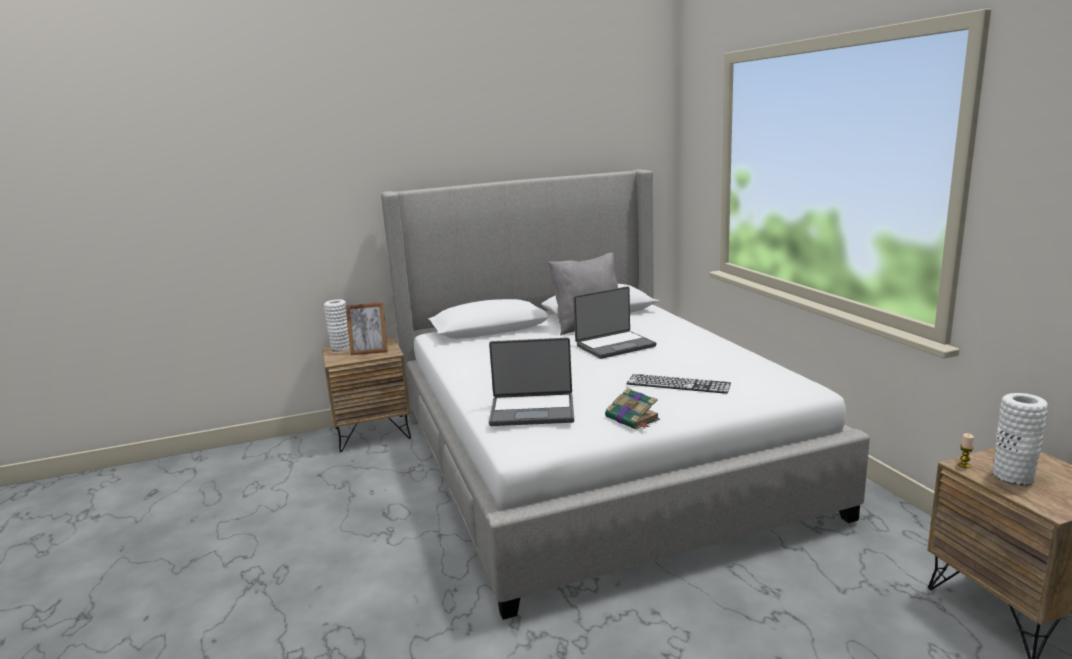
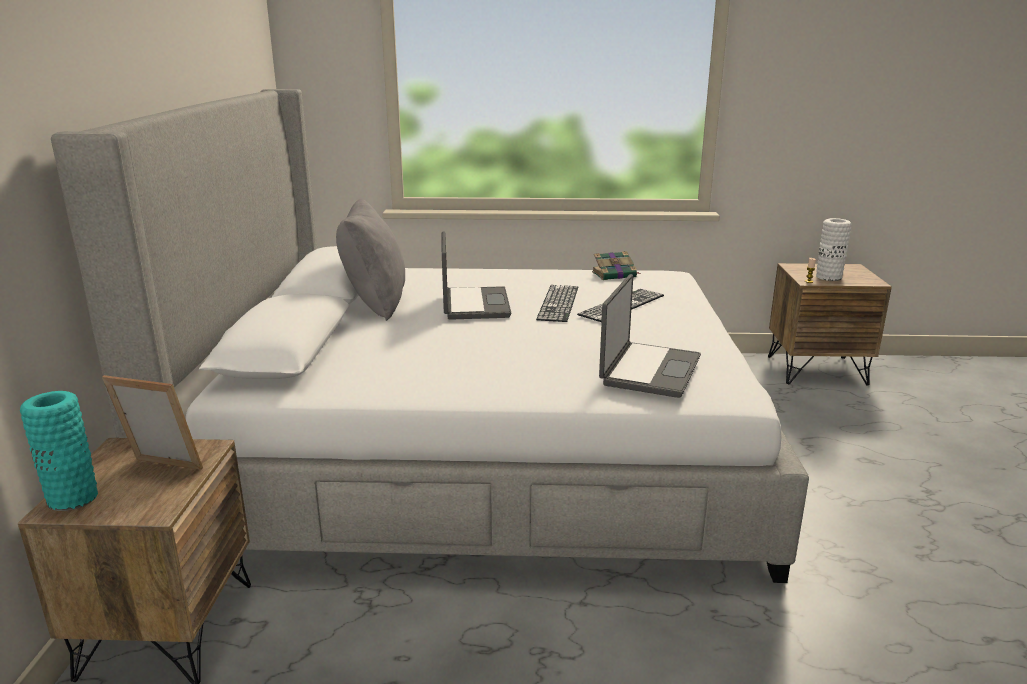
camera: 70 degrees left, 5 degrees up
(341, 347) = (72, 497): white vase -> turquoise vase
(369, 352) = (162, 469): picture frame -> picture frame turned 90 degrees counterclockwise
(633, 419) = (698, 336): book -> book (615, 274)
(652, 365) = (558, 303): none -> keyboard

